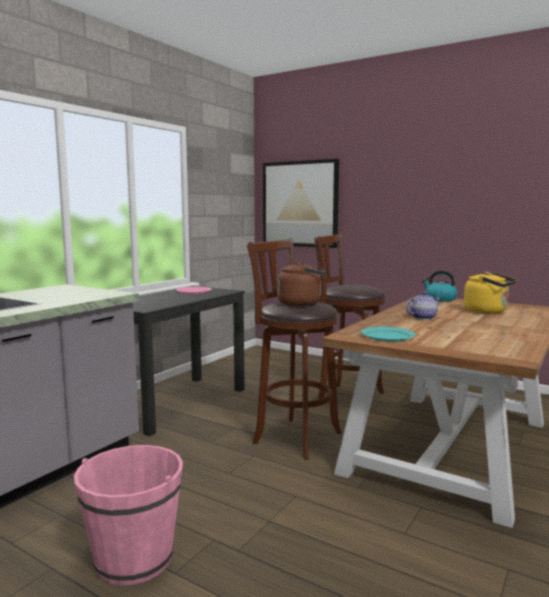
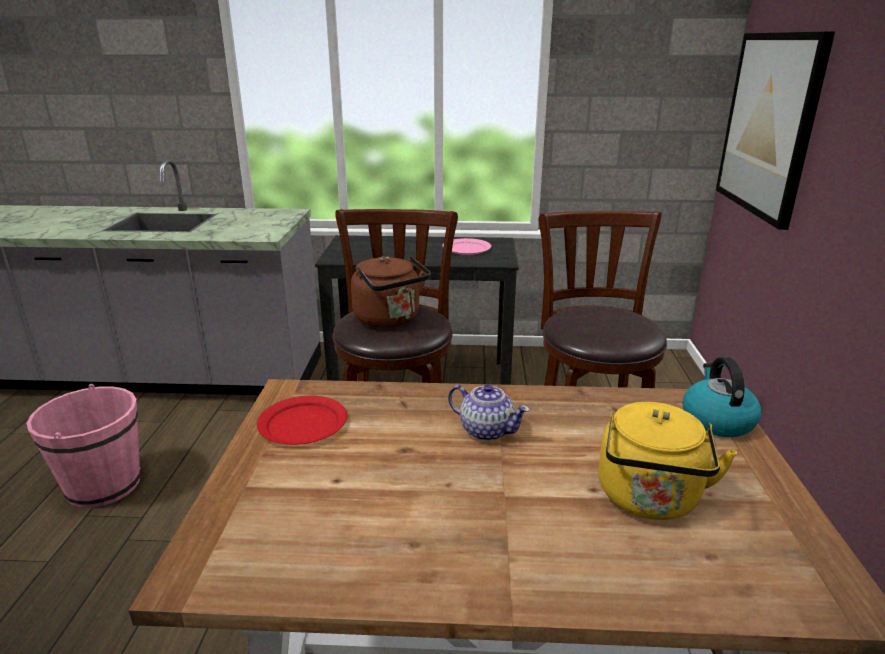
camera: 60 degrees right, 15 degrees up
(387, 336) = (303, 423): turquoise plate -> red plate

